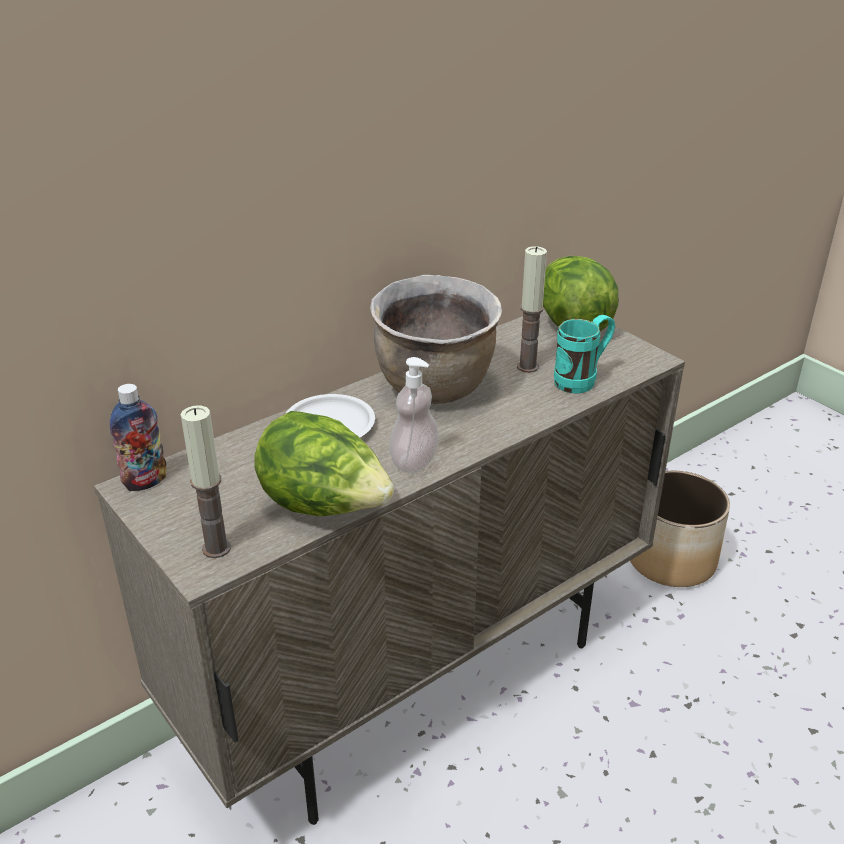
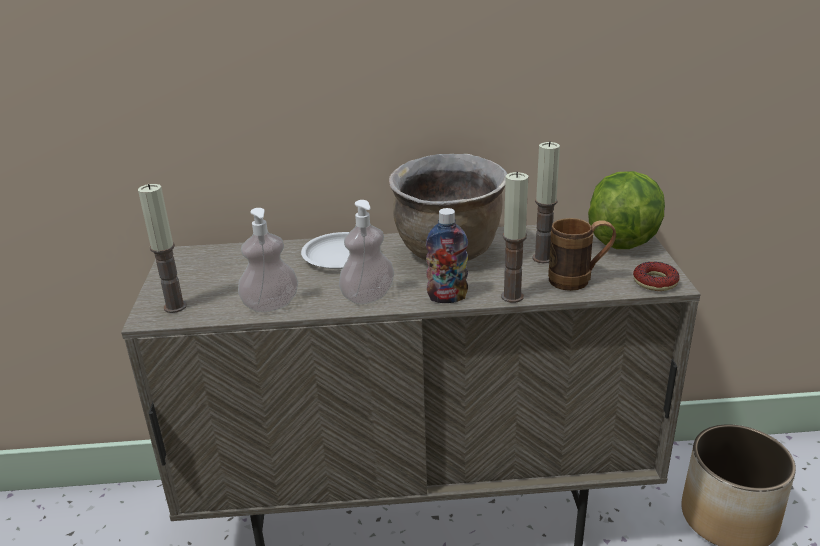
camera: 35 degrees right, 5 degrees down
(145, 481) = (189, 254): bottle -> bottle (447, 297)
(325, 506) = (271, 305): lettuce -> soap dispenser
(545, 415) = (512, 296): none -> candle
(582, 380) = (579, 281): turquoise mug -> brown mug
(642, 361) = (655, 282): none -> donut

